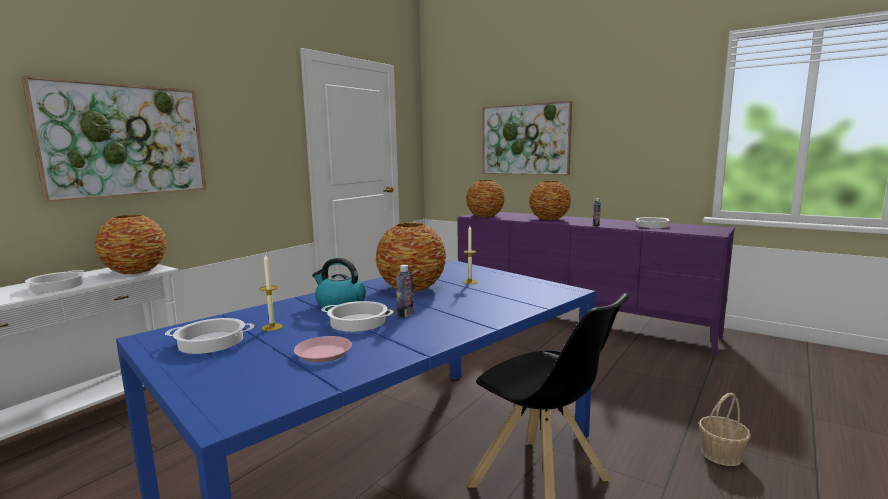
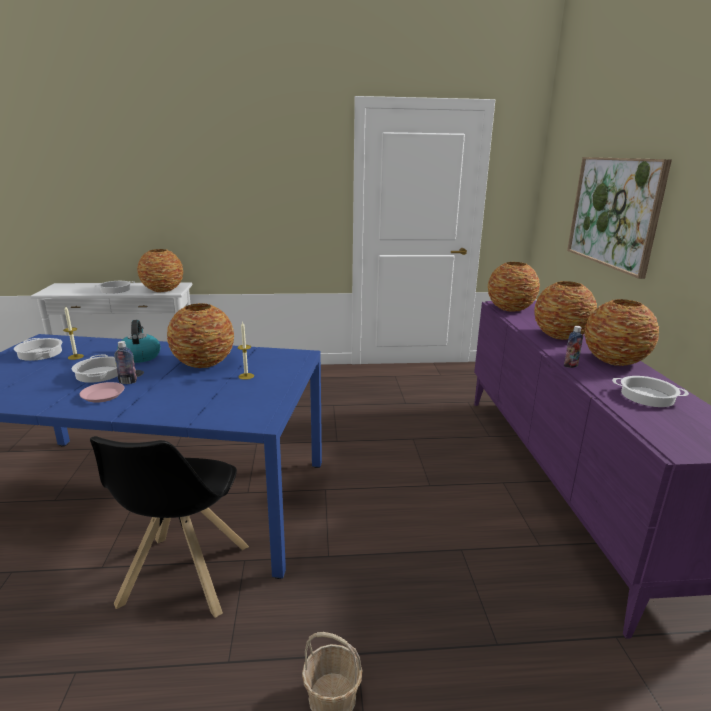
camera: 50 degrees right, 10 degrees up
(125, 140) = (182, 192): picture -> none
(323, 353) = (30, 385): pink plate -> pink plate (103, 395)
(600, 220) = (613, 360): none -> vase

